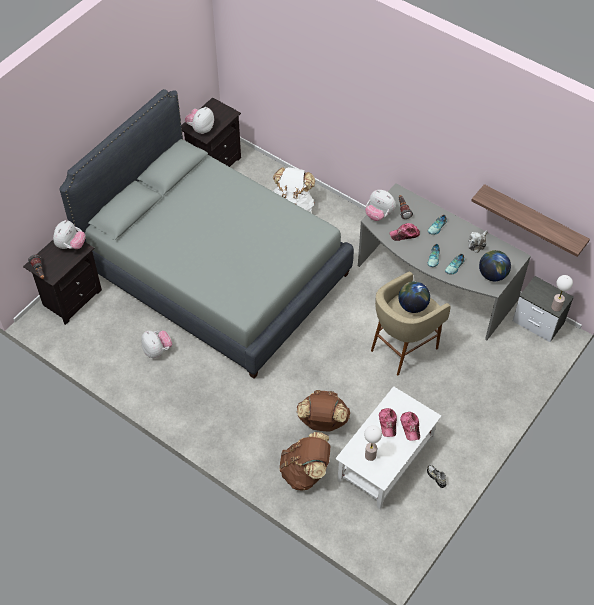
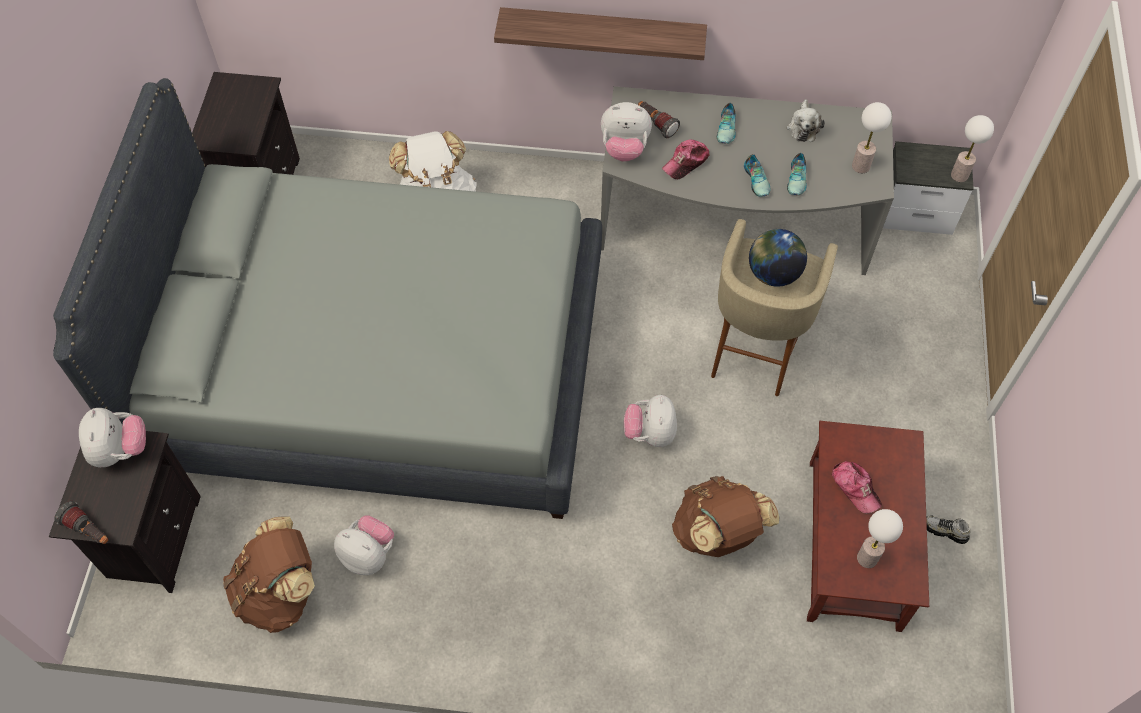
camera: 30 degrees left, 5 degrees up
(200, 129) = (228, 133): plush toy -> plush toy (650, 433)
(305, 472) = (749, 635): brown backpack -> brown backpack (280, 592)
(386, 459) = (853, 542): white coffee table -> brown coffee table
(410, 427) = (892, 475): cap -> none
(492, 274) = (860, 166): globe -> table lamp
(533, 219) = (894, 45): shelf -> shelf (602, 31)

